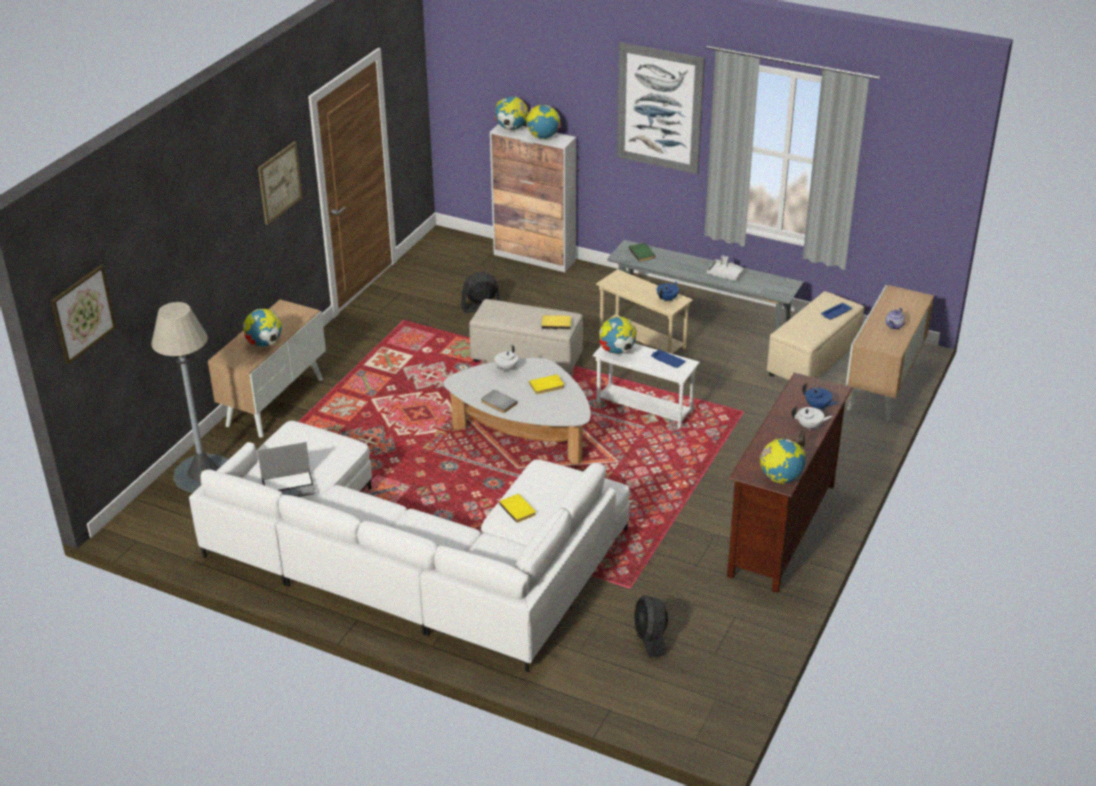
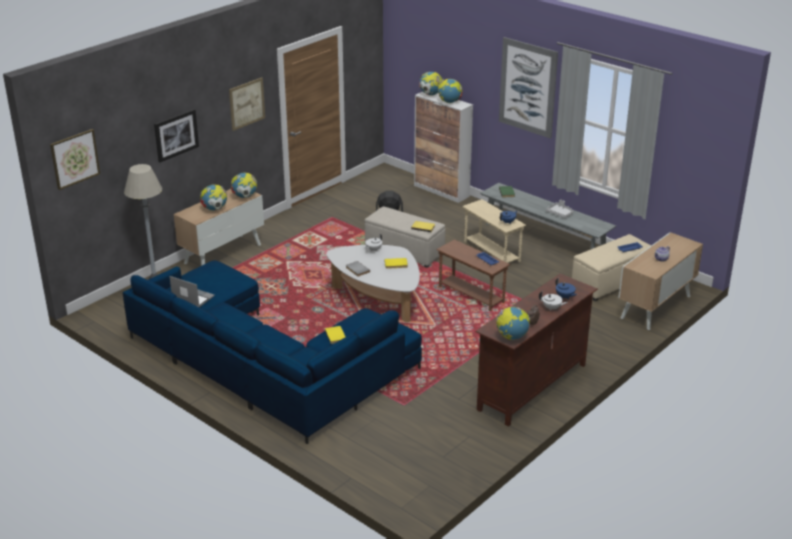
camera: 15 degrees right, 5 degrees down
(201, 248) = (176, 135): none -> picture
(289, 487) = (192, 298): laptop -> laptop turned 150 degrees counterclockwise
(415, 561) = (266, 363): white sofa -> blue sofa
(617, 351) = (454, 249): globe -> globe (245, 197)
(644, 408) = (471, 295): white side table -> brown side table
(650, 639) = (402, 439): black fan -> none

